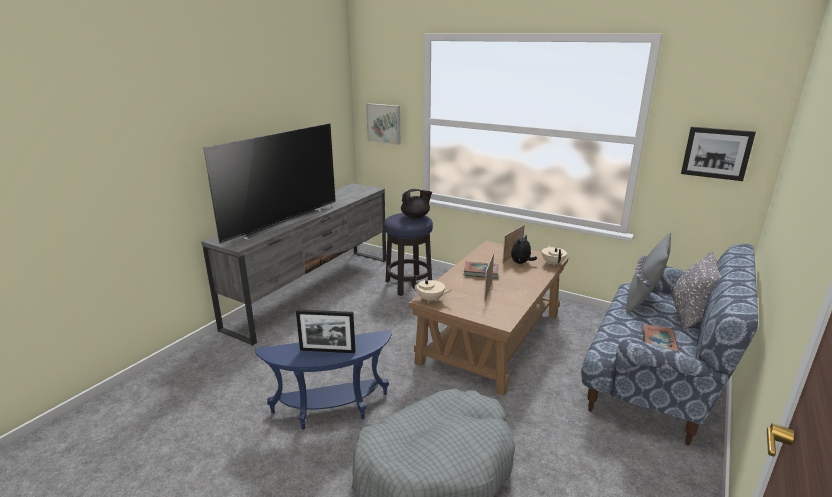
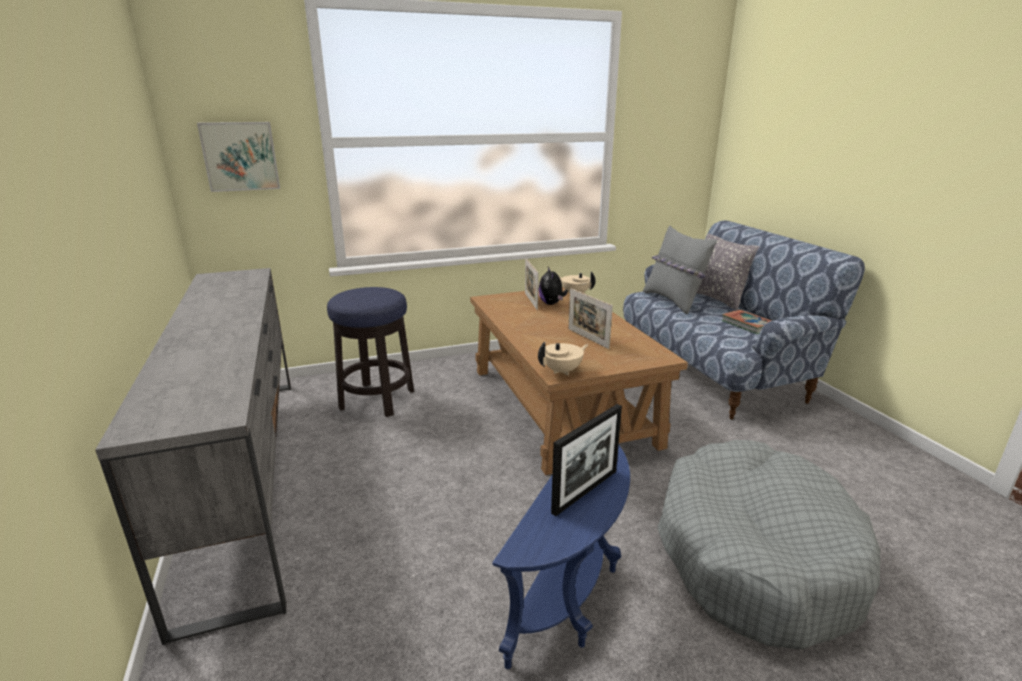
camera: 50 degrees left, 0 degrees up
(280, 222) = (206, 355): television -> none
(416, 217) = (372, 291): black teapot -> none
(481, 272) = (540, 325): book -> none
(716, 153) = (674, 140): picture -> none

